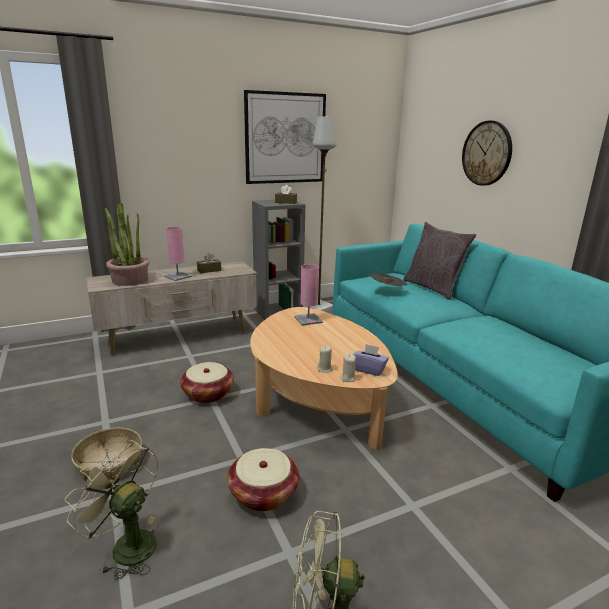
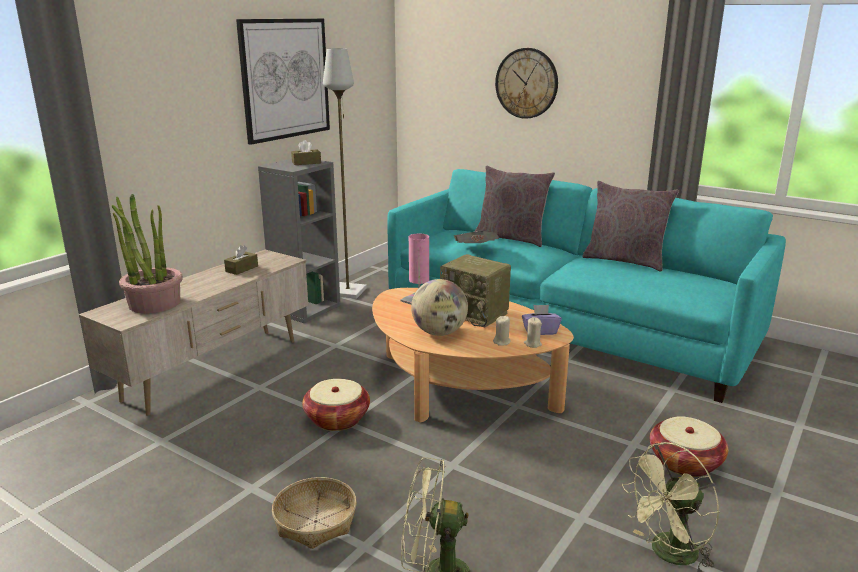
camera: 30 degrees left, 0 degrees up
(178, 276) = (213, 285): pink table lamp -> none
(263, 493) = (507, 484): basket -> basket (685, 462)
(287, 348) = (439, 333): none -> globe
(336, 341) = (475, 314): none -> radio
(517, 328) = (625, 260): none -> grey pillow

